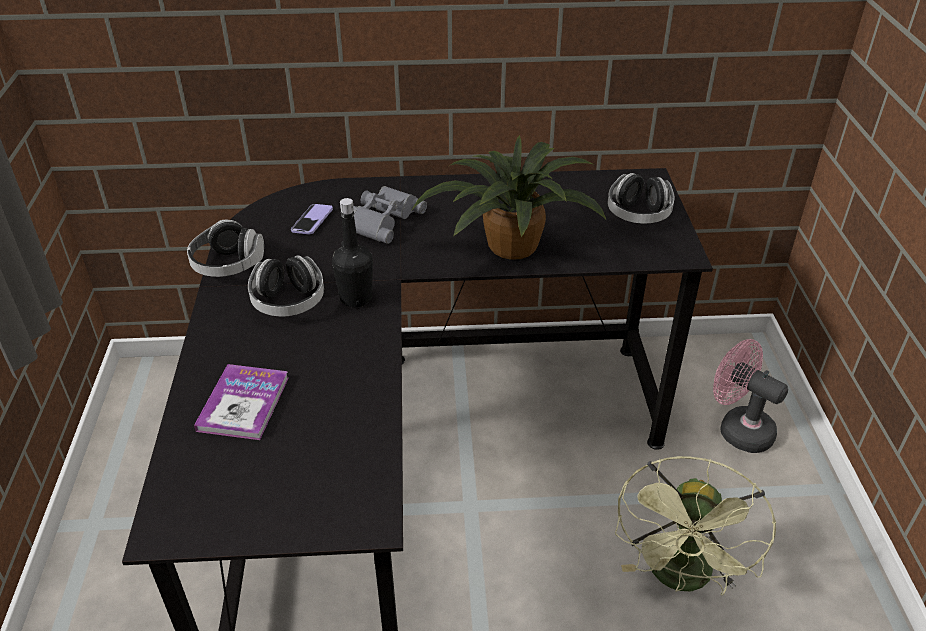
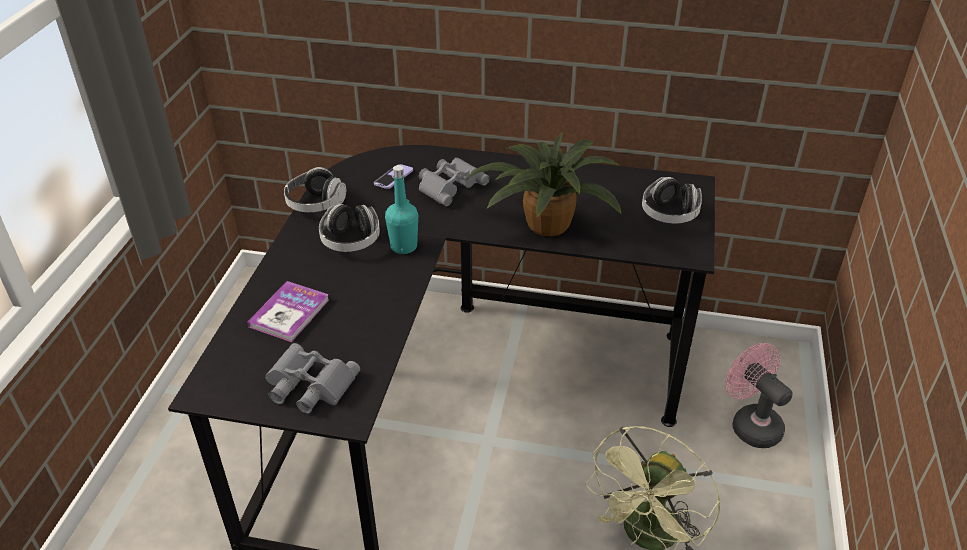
camera: 15 degrees right, 0 degrees up
(302, 491) = (308, 385): none -> grey binoculars
(356, 298) = (404, 246): black bottle -> turquoise bottle

